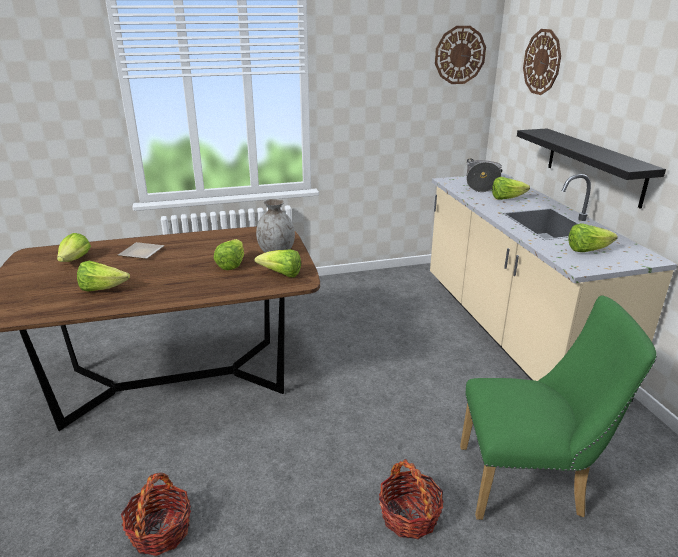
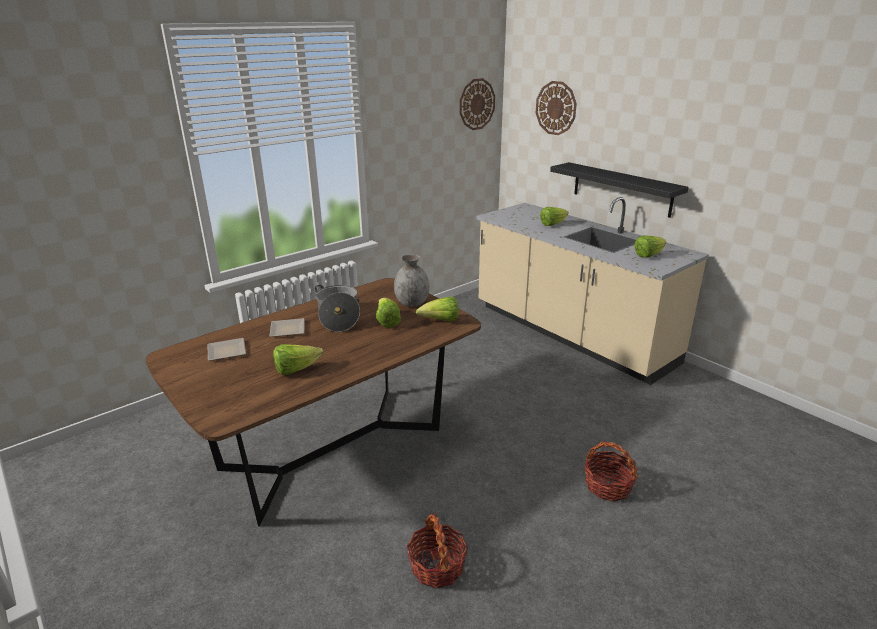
camera: 25 degrees left, 0 degrees up
(75, 260) = (228, 351): lettuce -> plate
(481, 184) = (521, 215): cooking pot -> cooking pot (338, 317)
(529, 483) = (664, 437): green chair -> none

